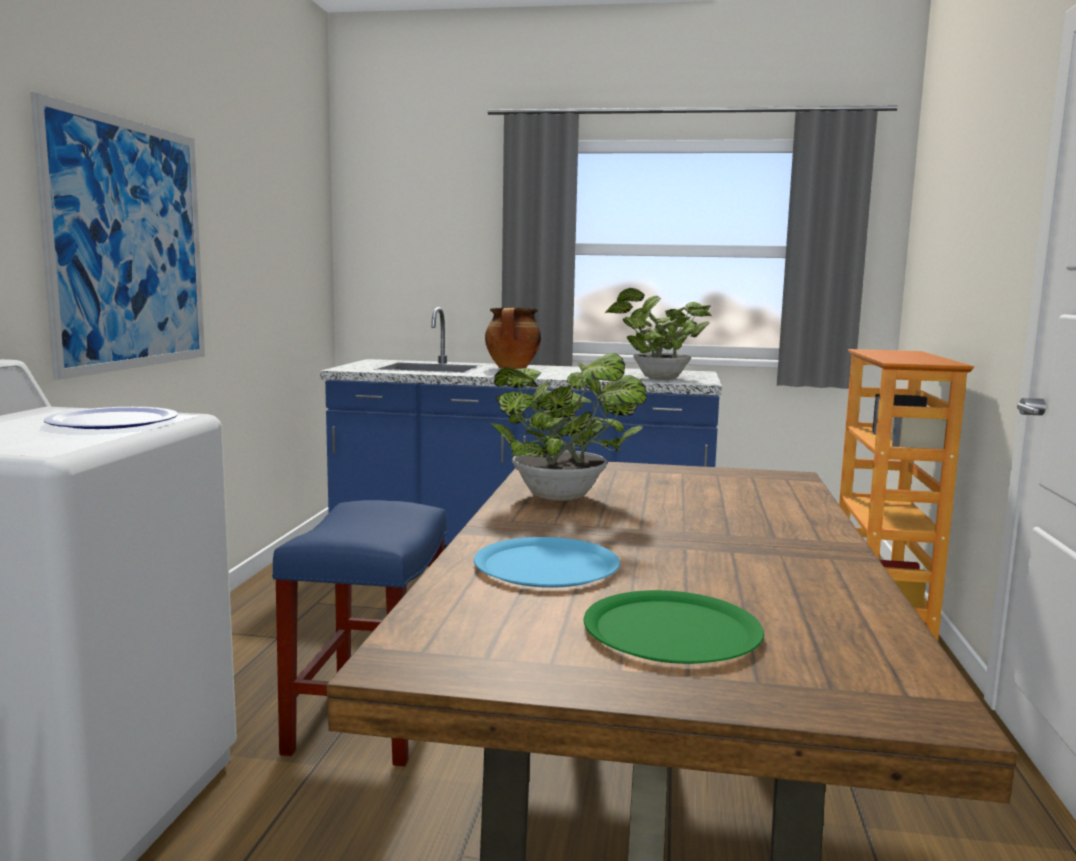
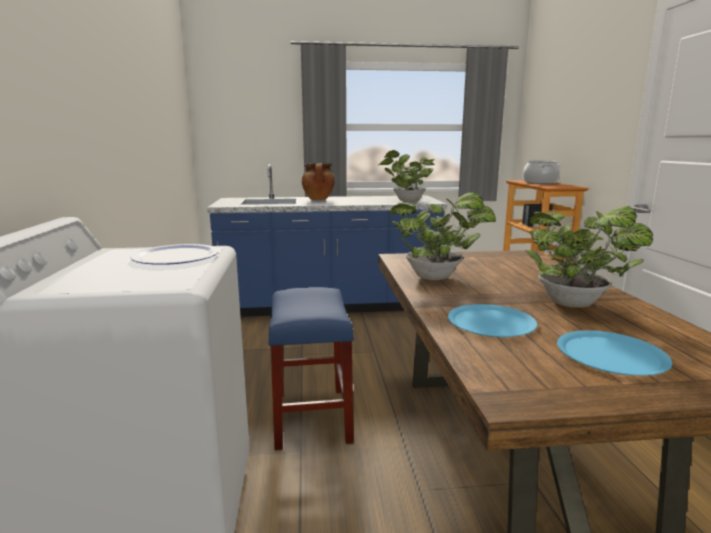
camera: 15 degrees left, 5 degrees up
(129, 245) = (108, 130): picture -> none
(671, 630) = (610, 354): green plate -> blue plate
(739, 557) = (575, 304): none -> potted plant
(902, 354) = (540, 182): none -> cooking pot

